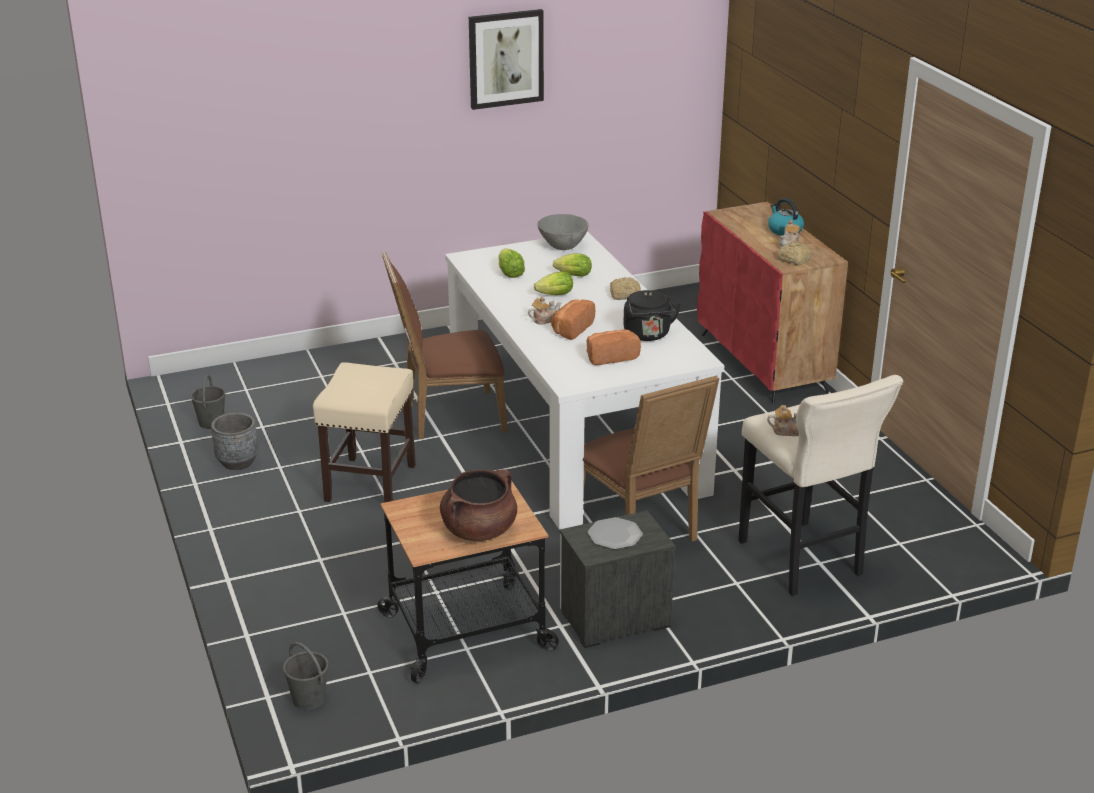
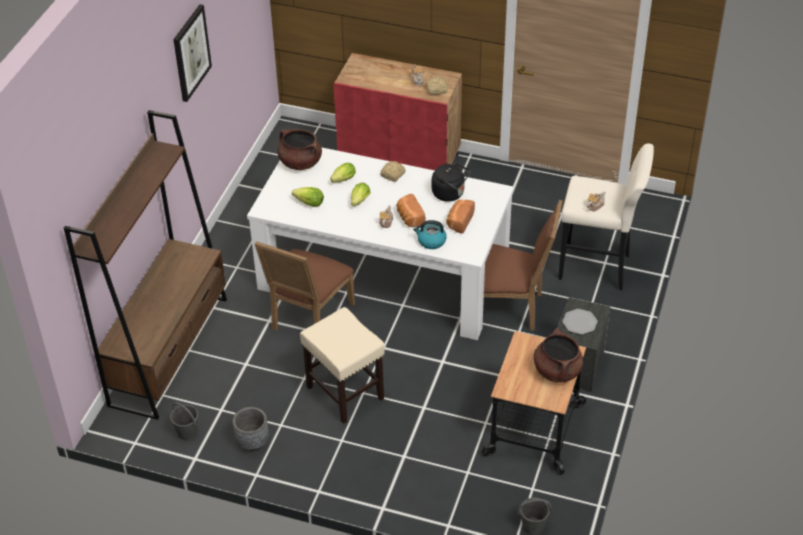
camera: 50 degrees left, 15 degrees up
(308, 367) = (169, 350): none -> brown bookcase
(562, 247) = (300, 162): grey bowl -> brown cooking pot
(784, 230) = (397, 70): kettle -> kettle (431, 241)

